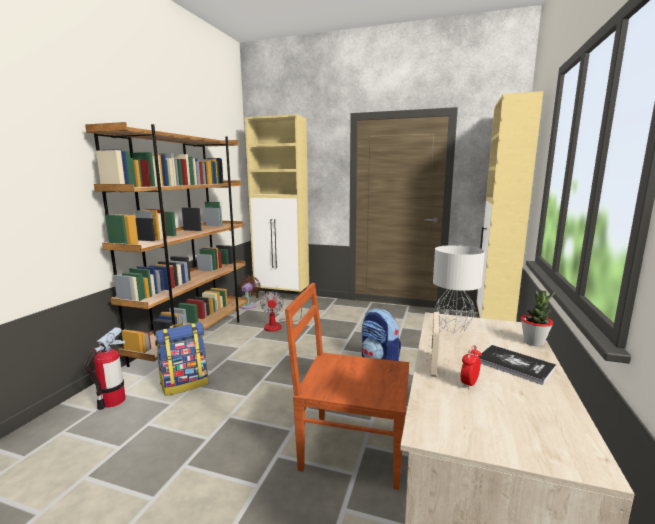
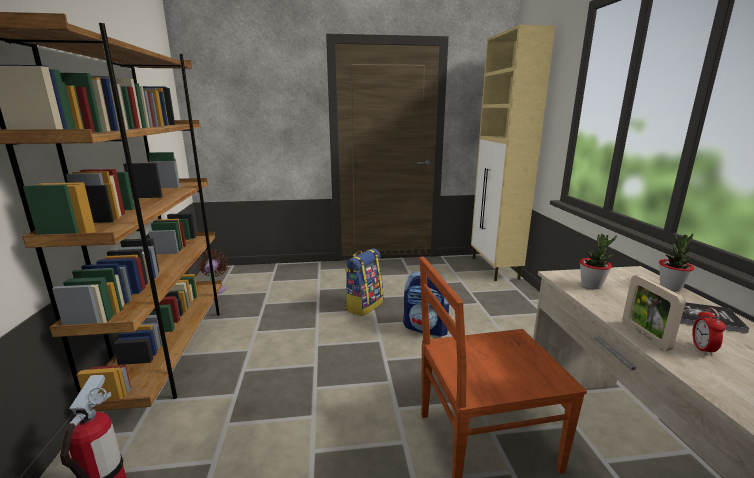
camera: 25 degrees left, 5 degrees up
(185, 384) = (210, 424): backpack -> backpack (363, 306)
(278, 325) = (276, 309): fan -> none
(282, 297) = (252, 270): beige cabinet -> none
(454, 328) = (591, 285): grey table lamp -> potted plant

